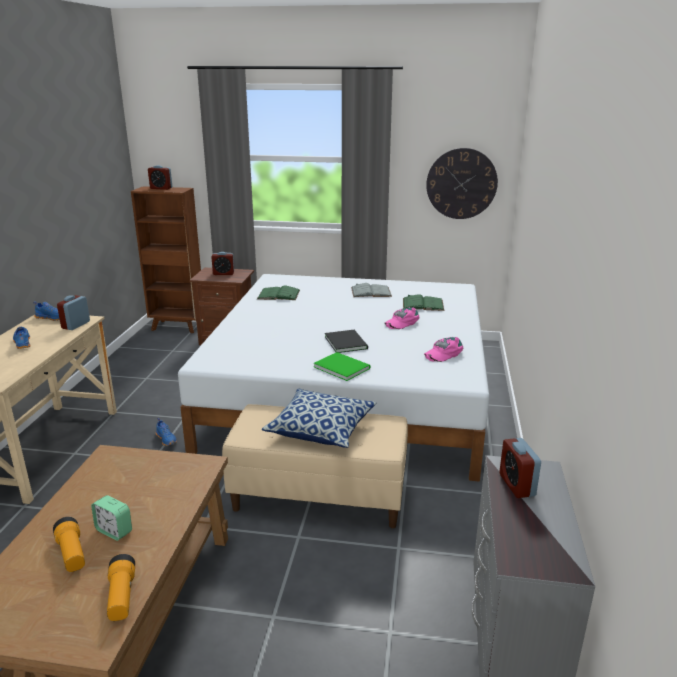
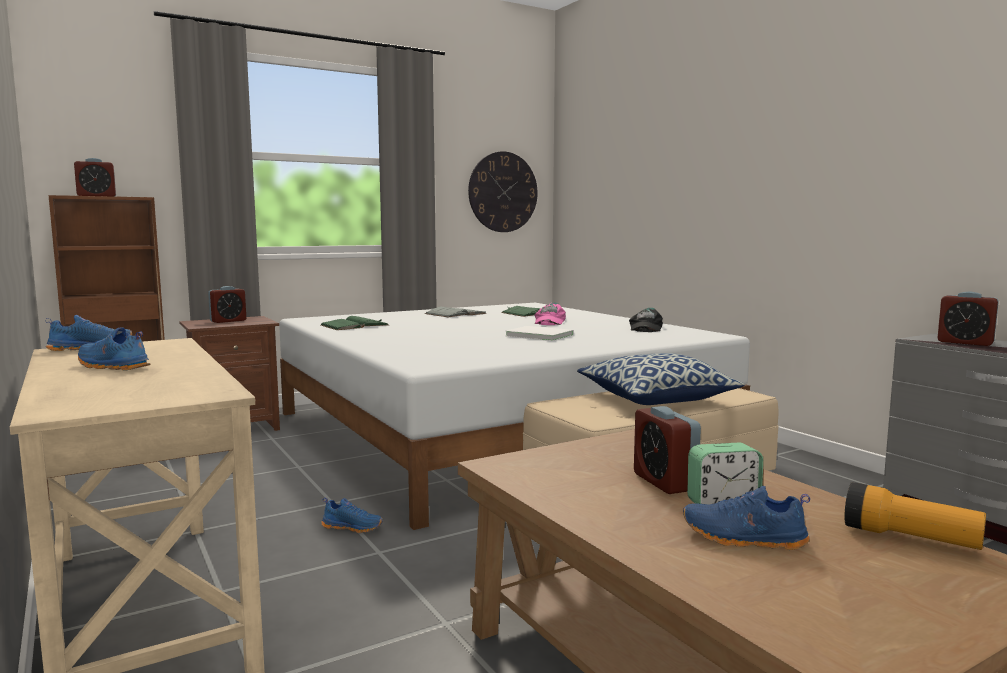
camera: 40 degrees left, 15 degrees down
(72, 553) = (744, 539): flashlight -> blue shoe
(76, 325) = (167, 346): alarm clock -> alarm clock (664, 482)
(341, 367) = (588, 345): green book -> none
(346, 342) = (538, 335): black book -> white book
(443, 353) = (645, 328): pink cap -> black cap

